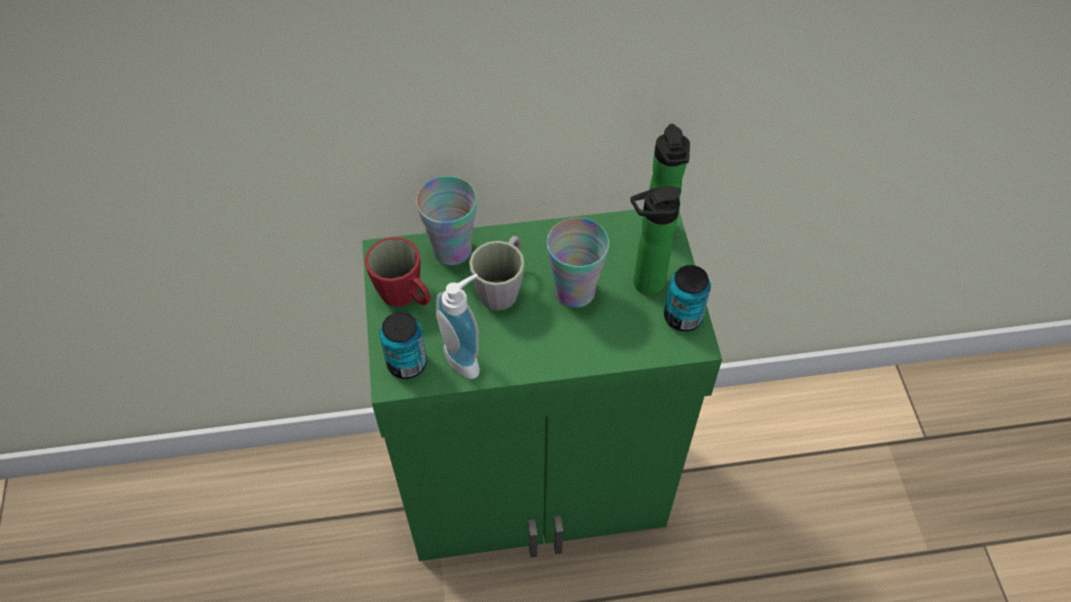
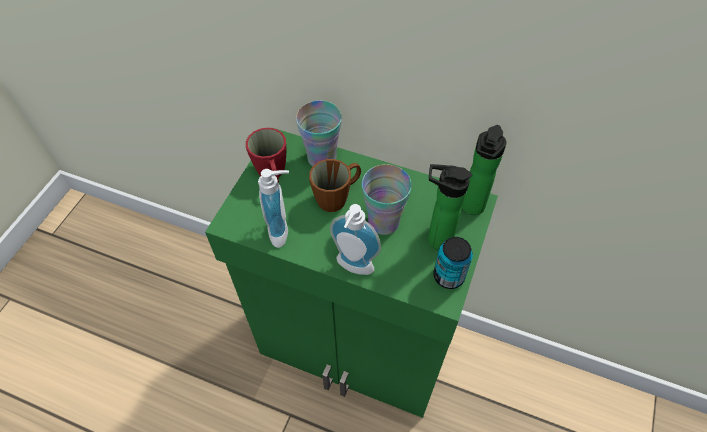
camera: 30 degrees right, 0 degrees up
(407, 363) = (243, 217): can -> none
(503, 287) = (337, 196): grey mug -> brown mug
(576, 359) = (353, 268): none -> soap dispenser

